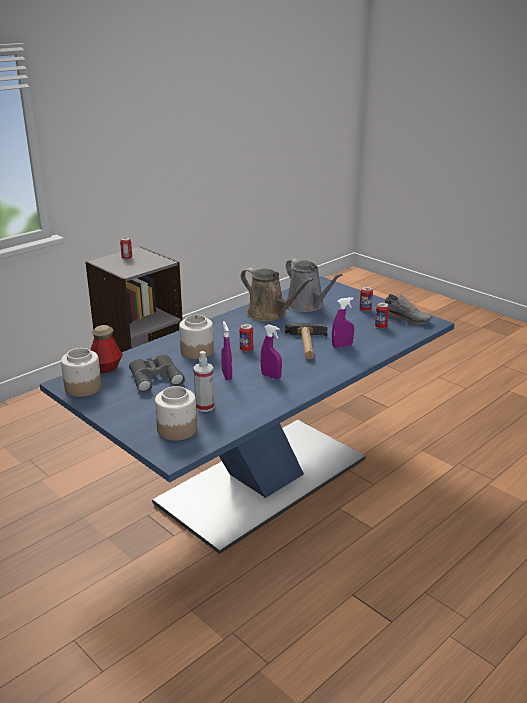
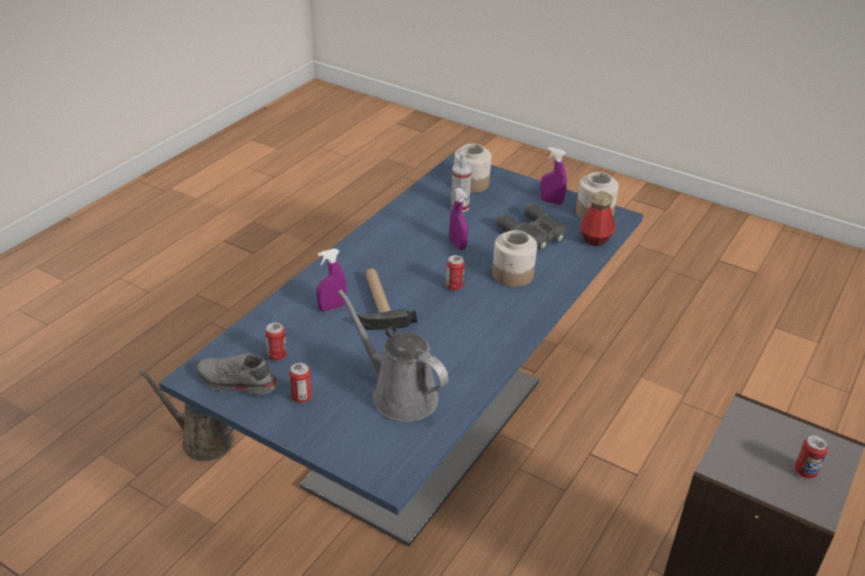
camera: 165 degrees right, 10 degrees up
(269, 314) = (452, 362): brown watering can -> brown watering can (202, 440)
(271, 376) = (408, 249): purple spray bottle -> purple spray bottle (551, 201)

